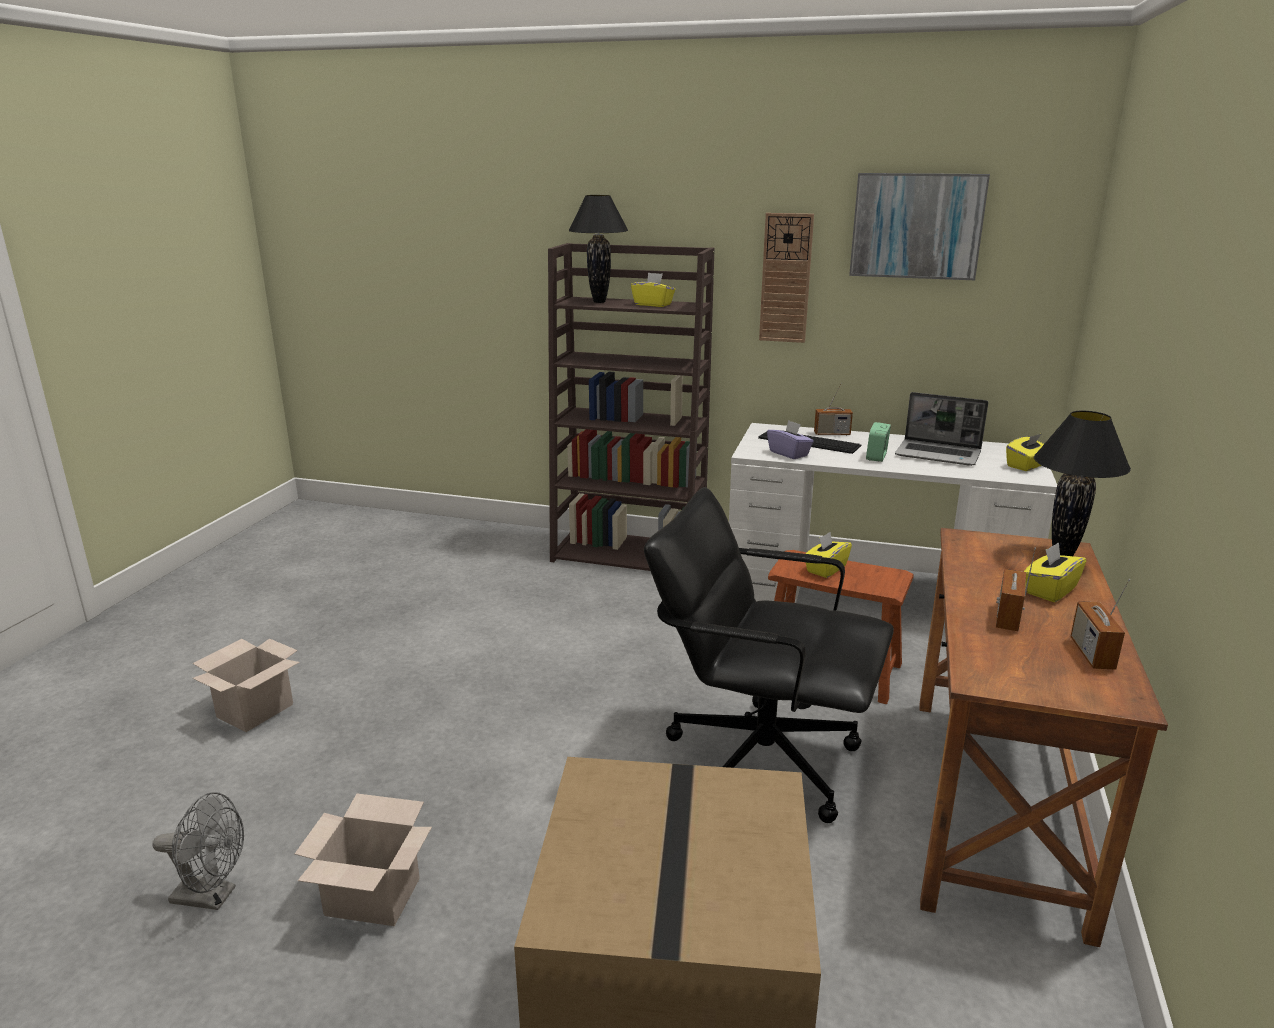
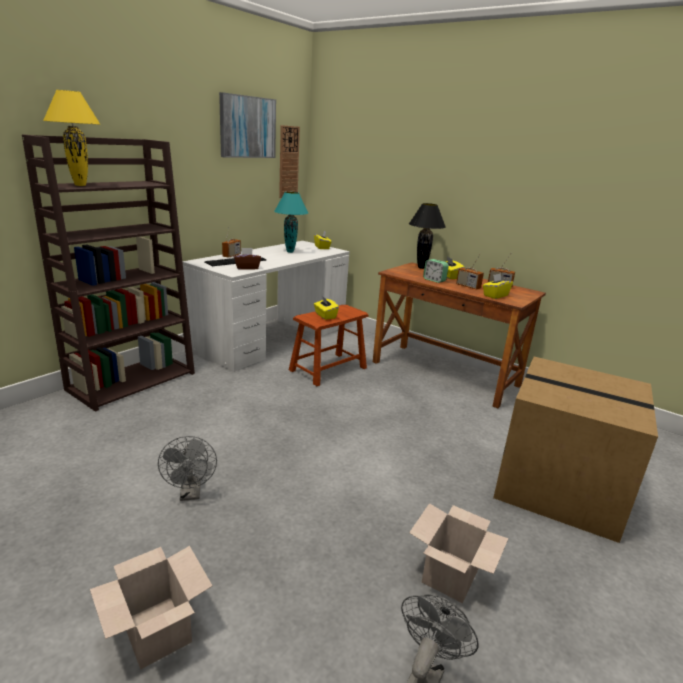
camera: 70 degrees left, 0 degrees up
(442, 663) = (191, 493): none -> grey fan
(599, 302) = (81, 185): black table lamp -> yellow table lamp
(653, 304) = (124, 184): yellow tissue box -> yellow tissue box (495, 295)
(760, 760) = (389, 409): black office chair -> none
(786, 278) = (188, 160): wall clock -> wall clock (288, 162)
(789, 453) = (247, 268): purple tissue box -> brown tissue box
(876, 457) = (277, 259): alarm clock -> alarm clock (434, 280)
(939, 454) = (290, 251): laptop -> turquoise table lamp

